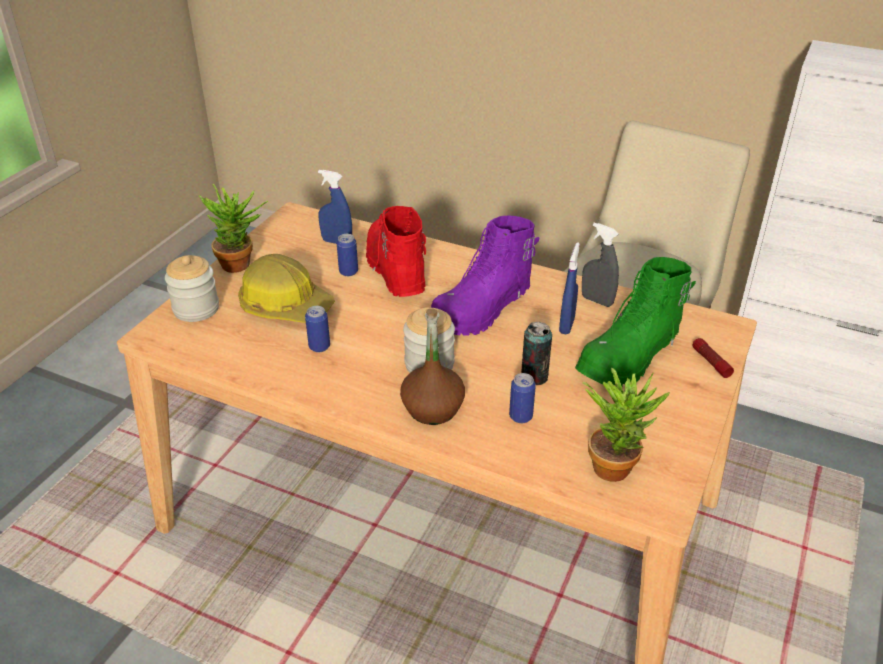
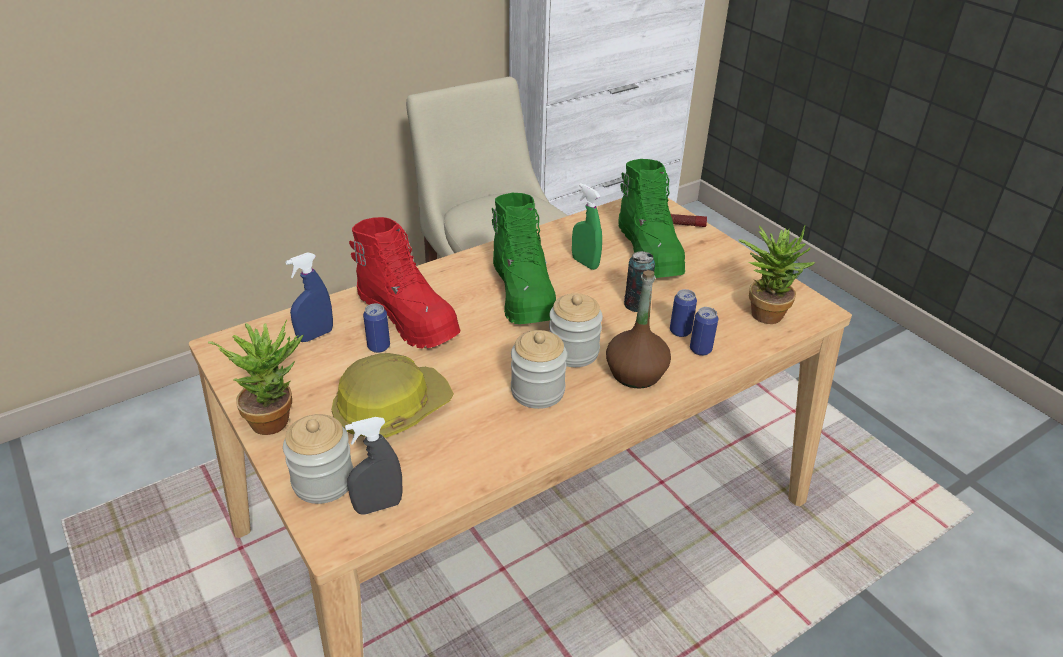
camera: 60 degrees left, 0 degrees up
(319, 347) = (485, 409): can -> can (700, 349)
(362, 364) = (537, 391): none -> jar
(394, 270) = (409, 318): red boot -> red boot turned 150 degrees counterclockwise
(482, 310) = (524, 294): purple boot -> green boot
(566, 325) = (585, 263): blue spray bottle -> green spray bottle
(597, 301) = (567, 237): grey spray bottle -> grey spray bottle (378, 506)

